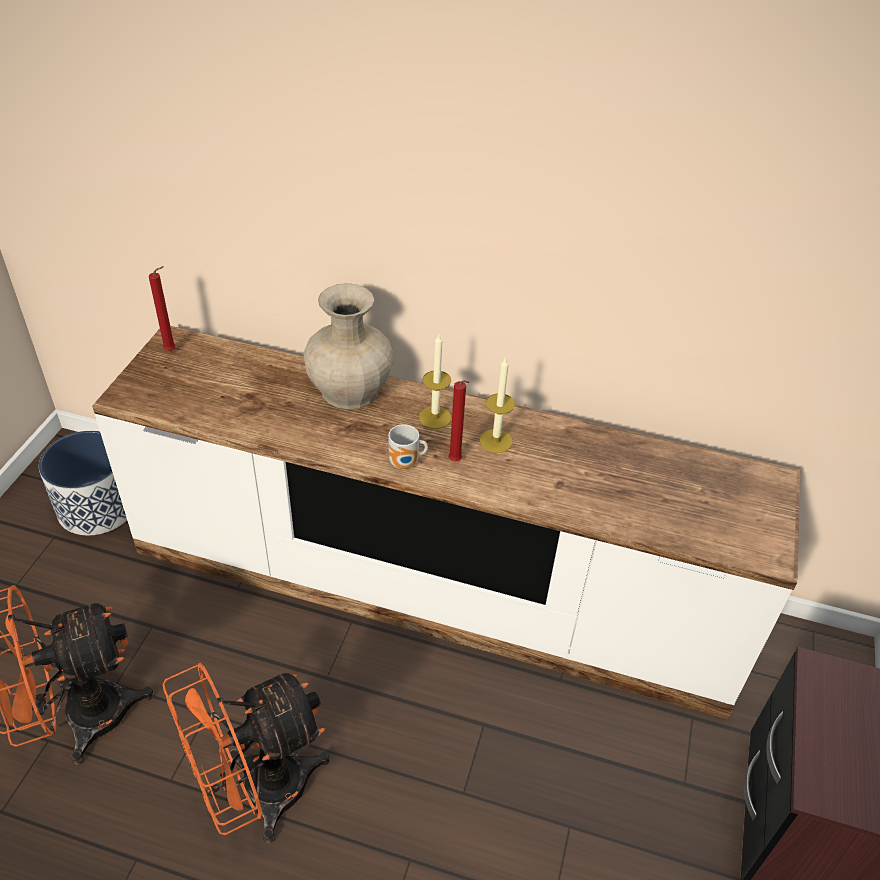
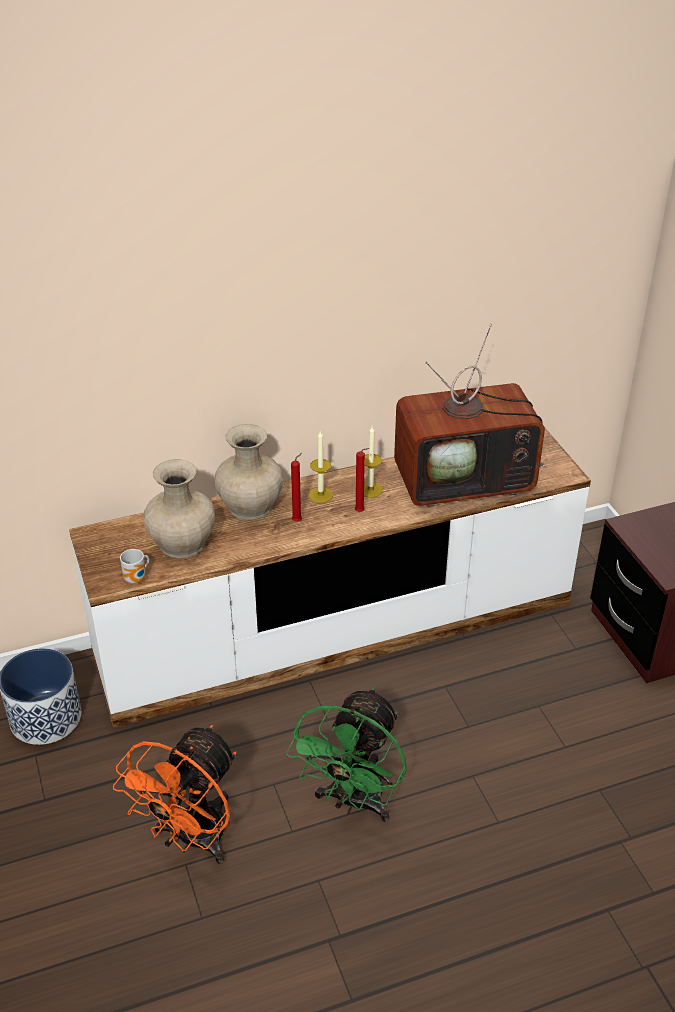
camera: 35 degrees left, 5 degrees down
(172, 350) = (99, 541): red candle -> red candle (298, 521)
(241, 393) = (182, 542): none -> beige vase
(258, 794) = (353, 802): orange fan -> green fan
(405, 464) = (334, 528): mug -> mug (137, 579)
(624, 490) = (466, 479): none -> television

